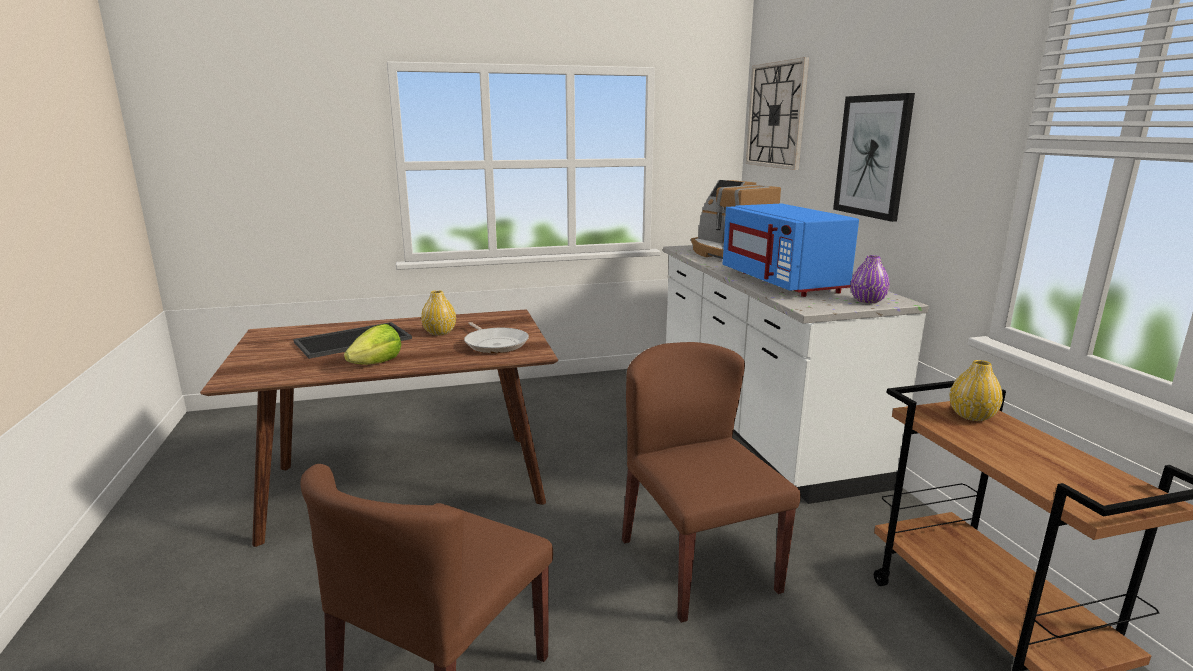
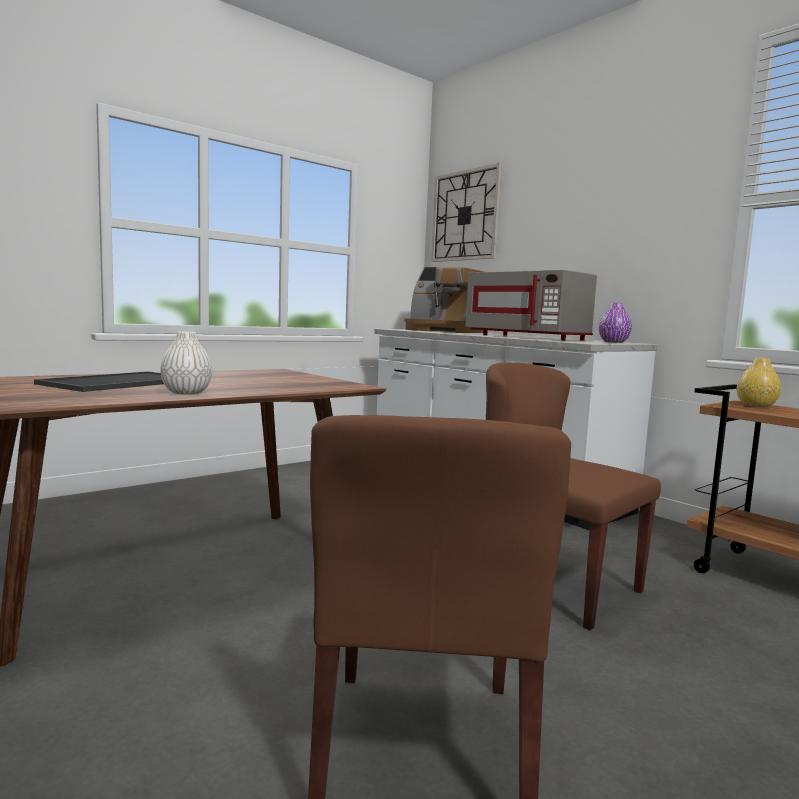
camera: 25 degrees left, 10 degrees down
(377, 363) = (186, 392): lettuce -> white vase
(439, 332) = (219, 378): yellow vase -> none
(495, 344) = (300, 382): frying pan -> none
(783, 282) = (527, 337): blue microwave -> grey microwave
(872, 156) = (581, 234): picture -> none

